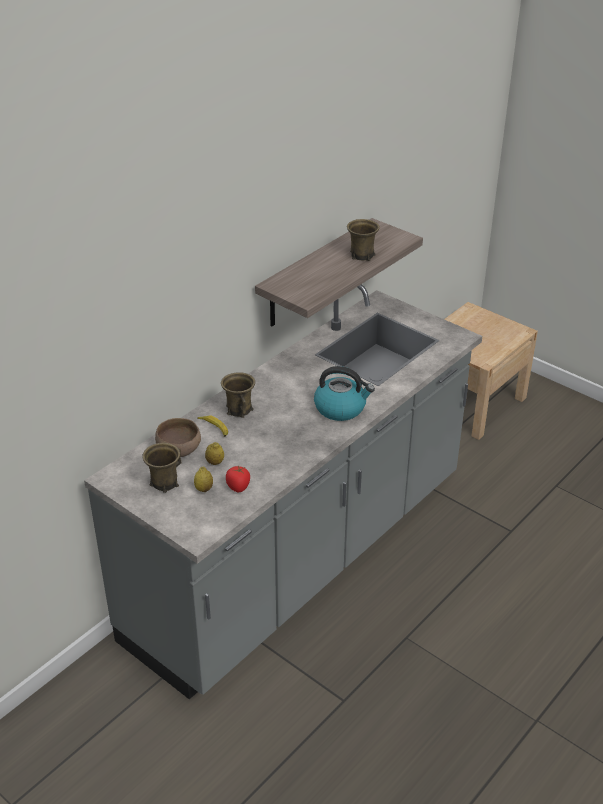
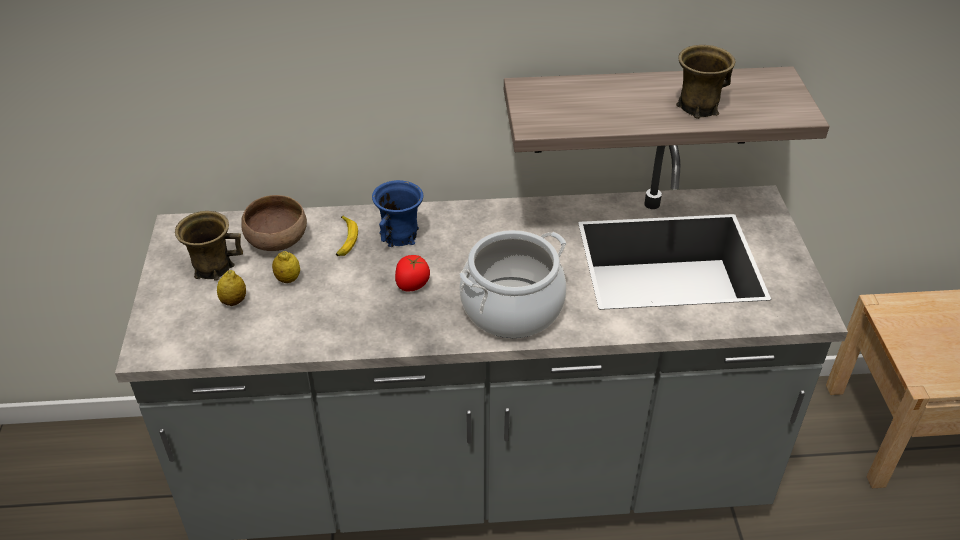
camera: 45 degrees right, 5 degrees up
(238, 487) = (267, 324): tomato -> tomato (412, 284)
(239, 409) = (400, 235): brown mug -> blue mug
(341, 408) = (511, 308): kettle -> cooking pot

